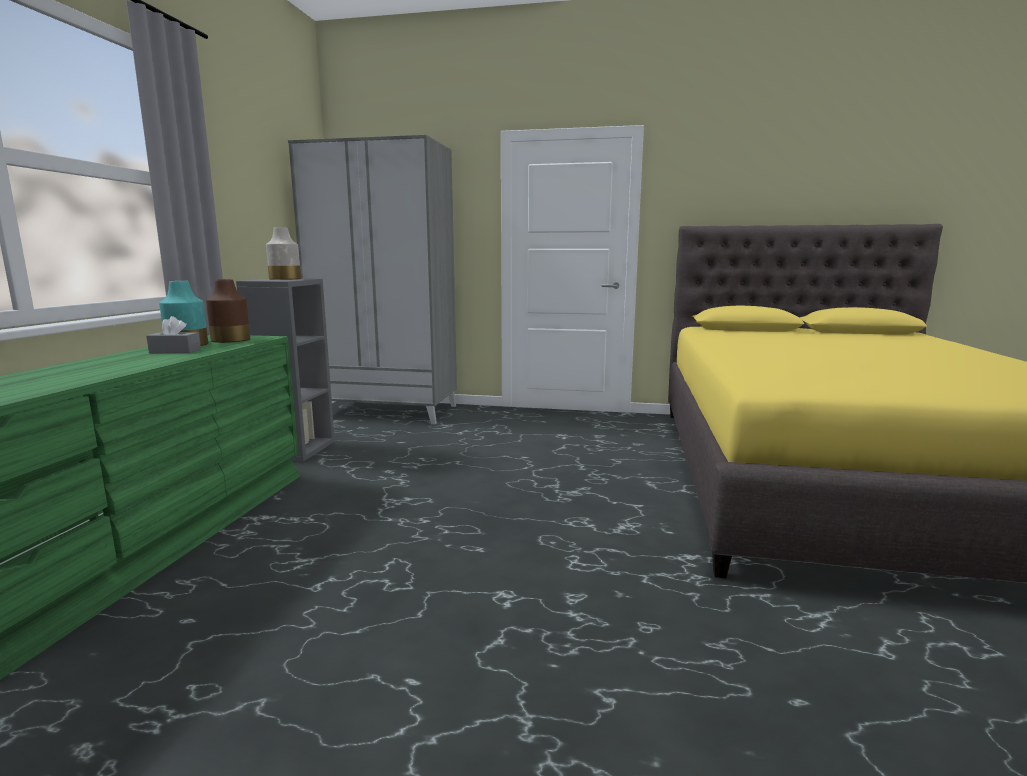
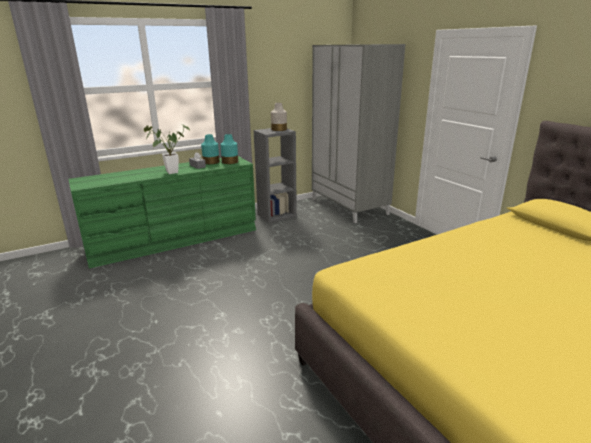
camera: 50 degrees right, 10 degrees up
(134, 365) = (169, 173): none -> potted plant
(230, 339) = (230, 161): brown vase -> turquoise vase

